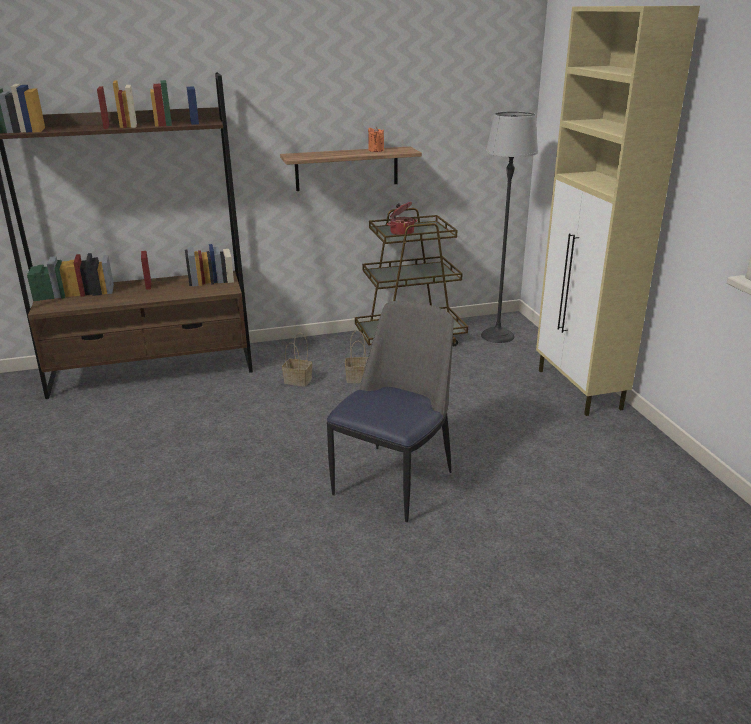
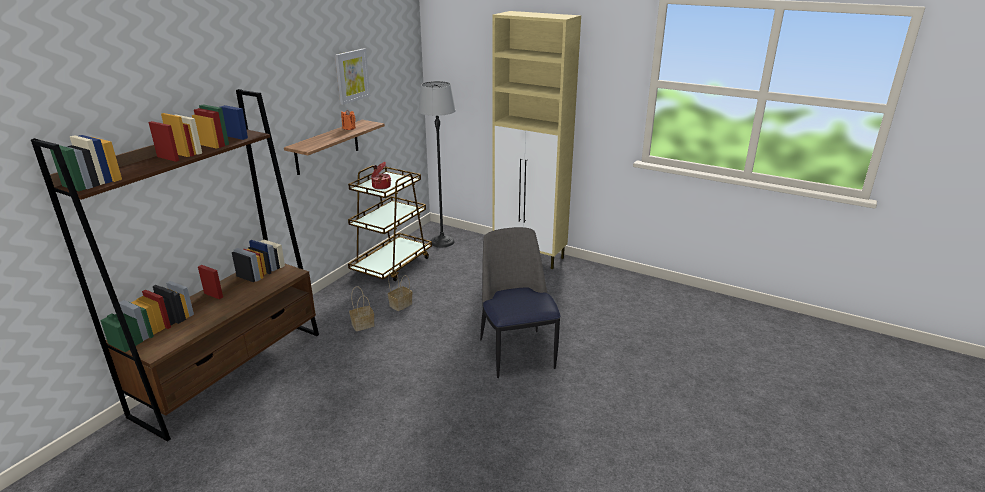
camera: 45 degrees left, 0 degrees up
(400, 87) = (351, 76): none -> picture

